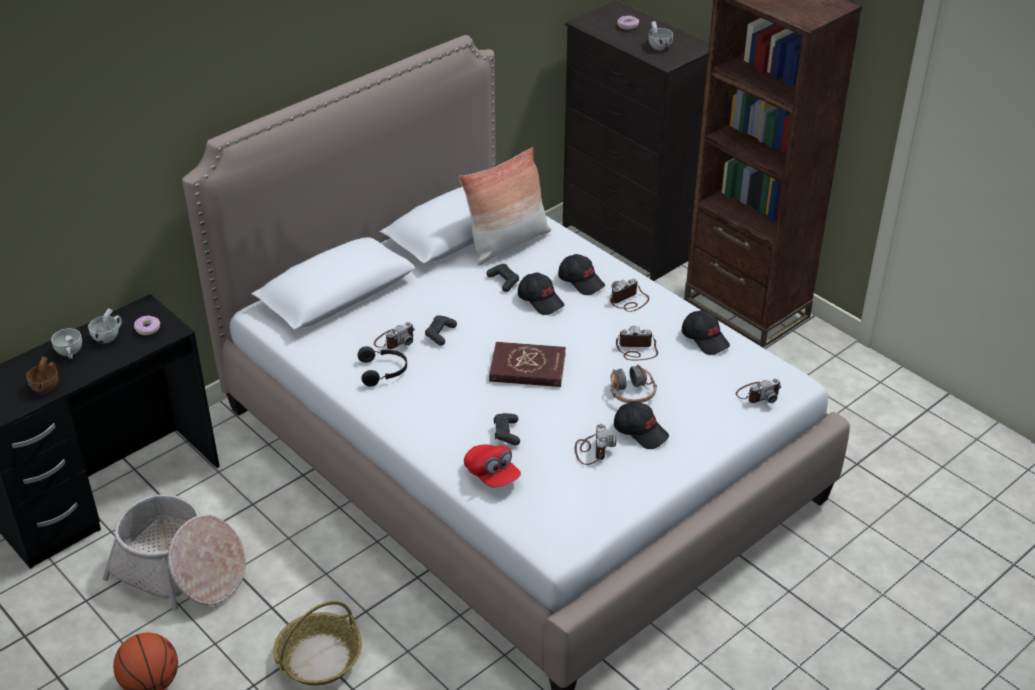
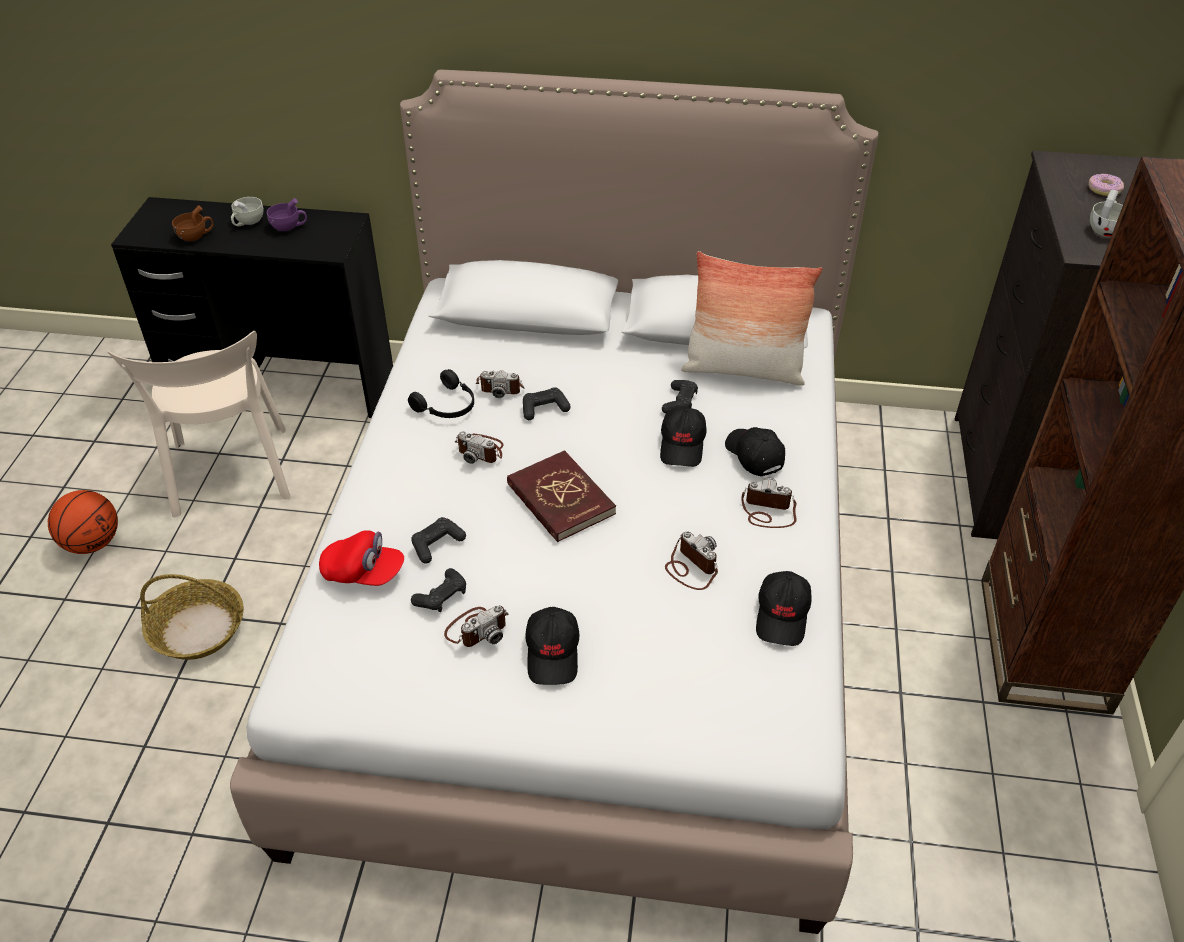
camera: 50 degrees right, 5 degrees up
(109, 336) = (289, 227): white cup -> purple cup
(148, 329) = (320, 238): donut -> none
(180, 571) = (231, 476): basket -> beige chair
(492, 475) = (363, 573): red cap -> red cap turned 90 degrees counterclockwise
(552, 451) = (441, 596): none -> black game controller
(581, 281) = (753, 456): black cap -> black cap turned 150 degrees clockwise
(631, 393) = (611, 607): headphones -> none
(758, 394) = (738, 726): camera -> camera (481, 450)

